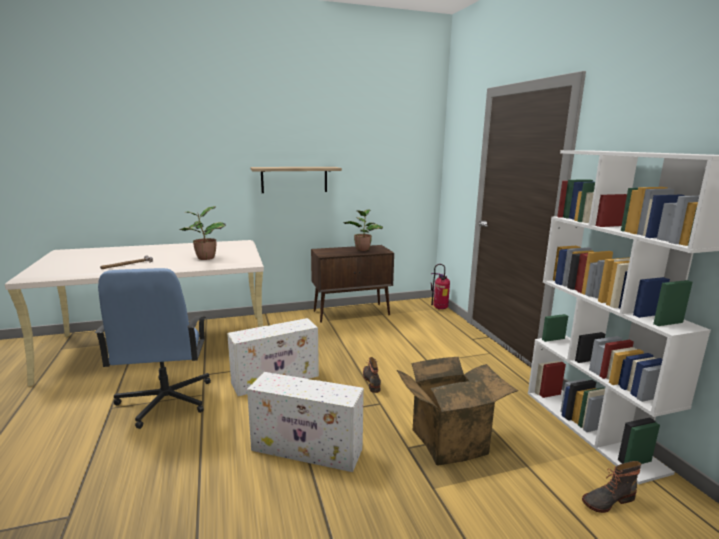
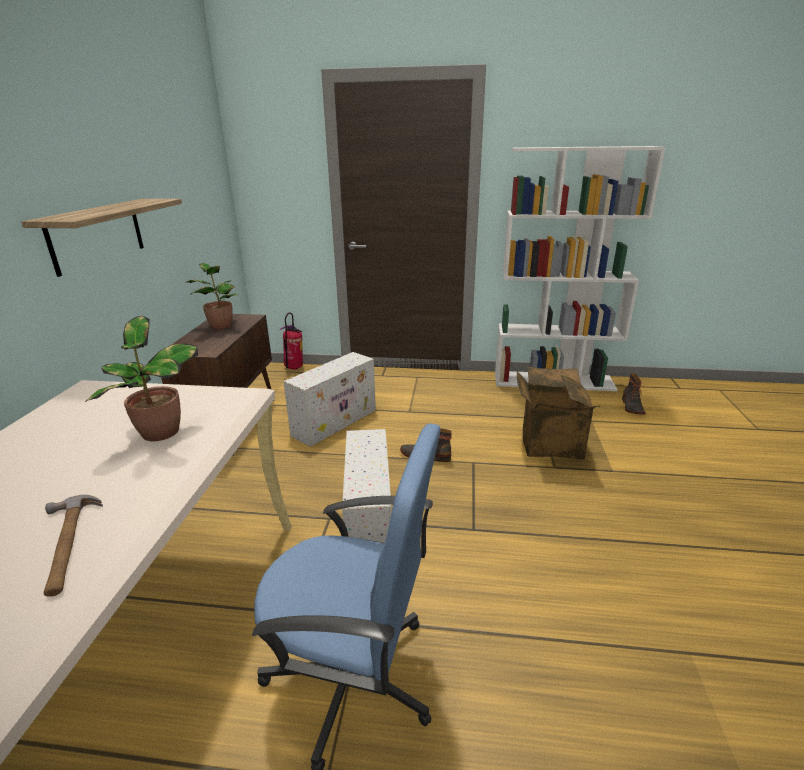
camera: 65 degrees left, 10 degrees up
(308, 450) = (541, 532): white storage box -> white storage box (336, 422)

